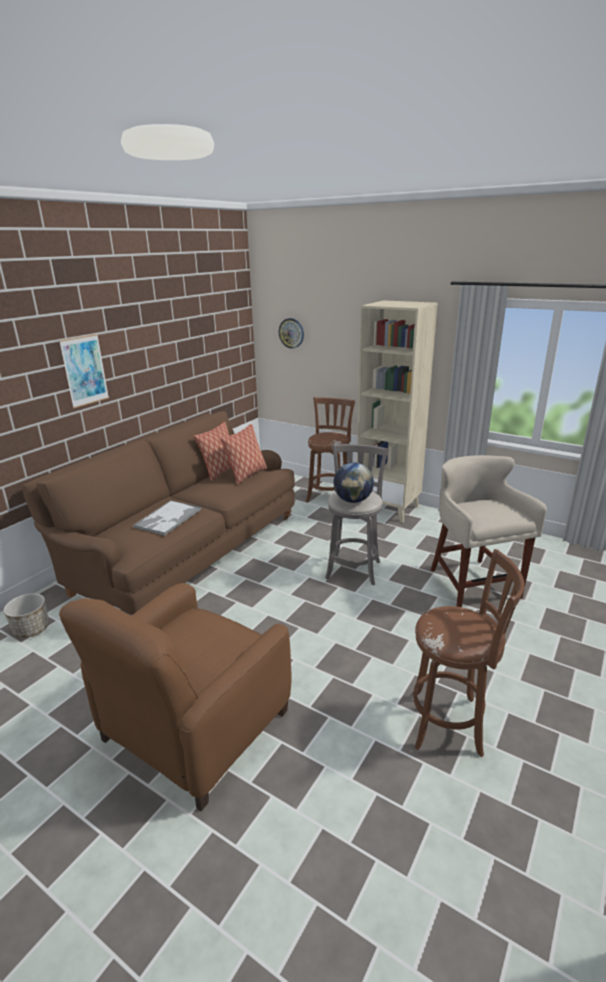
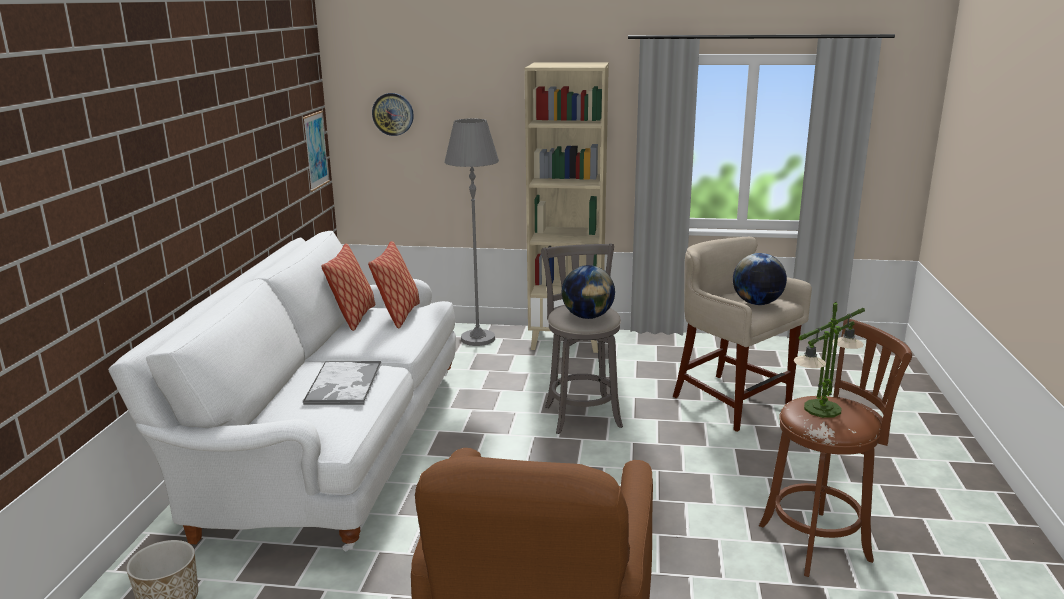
camera: 25 degrees left, 5 degrees down
(84, 370) = (164, 176): picture -> picture (315, 150)
(185, 551) = (329, 444): brown sofa -> white sofa
(329, 496) = (478, 339): brown stool -> grey floor lamp
(452, 622) = (822, 409): none -> table lamp
(493, 514) = (757, 303): none -> globe

